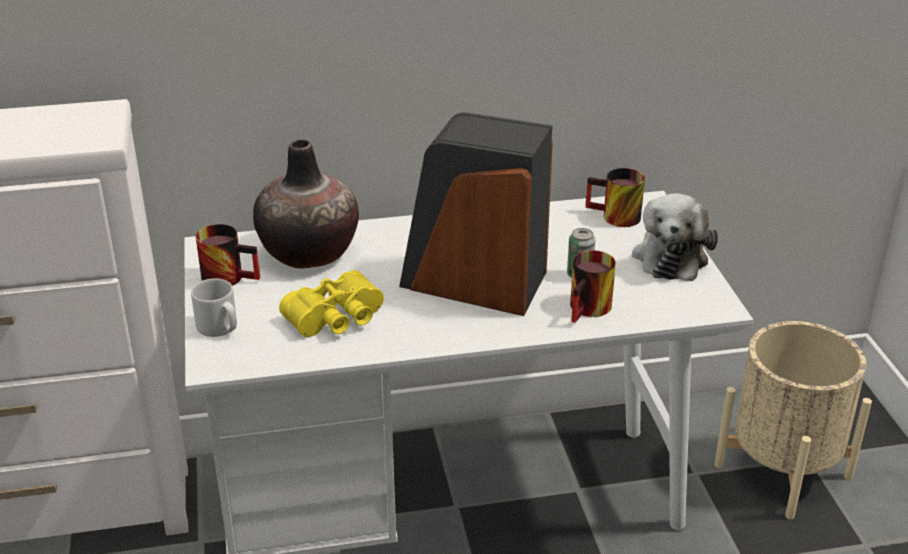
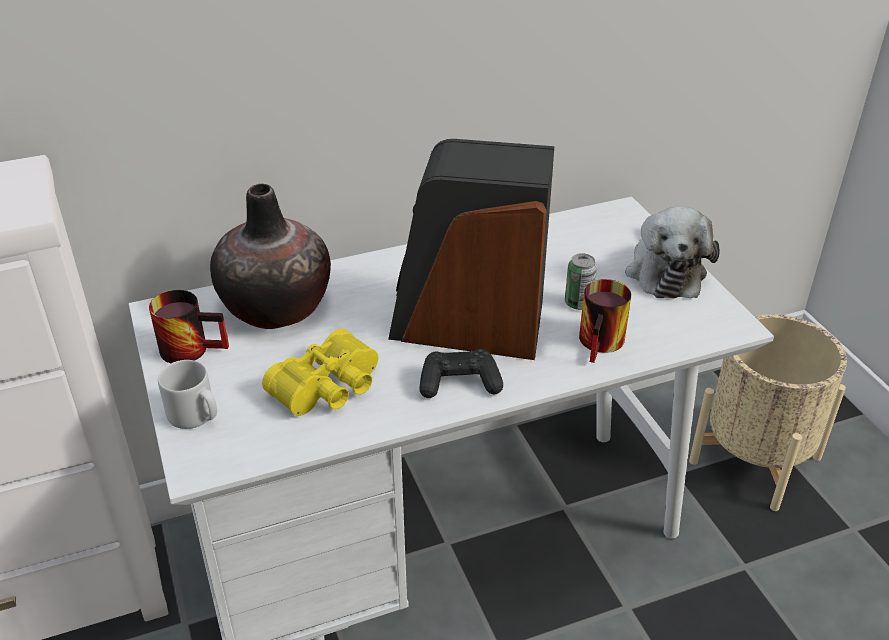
camera: 10 degrees left, 5 degrees up
(451, 327) = (459, 383): none -> black game controller
(614, 218) = (592, 232): mug -> none

